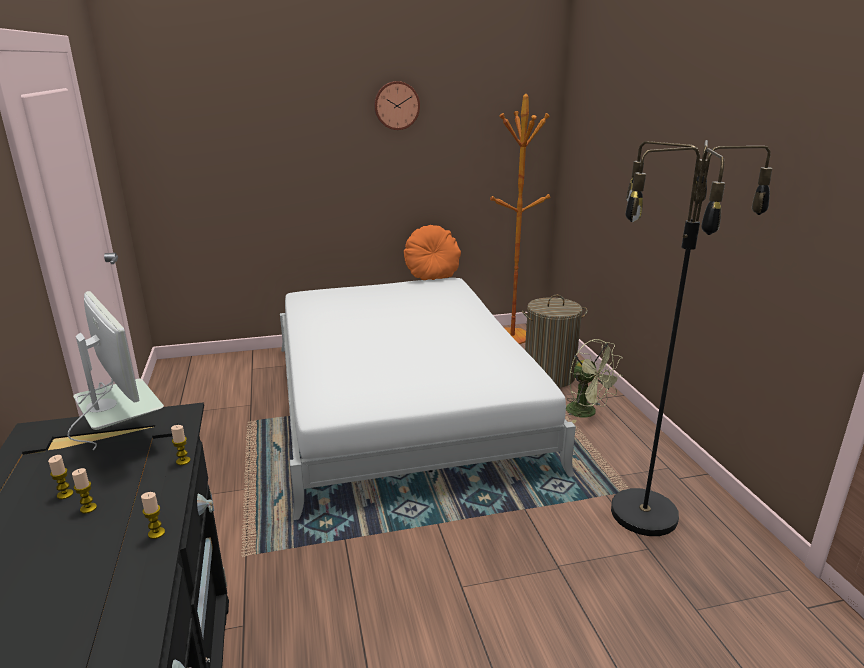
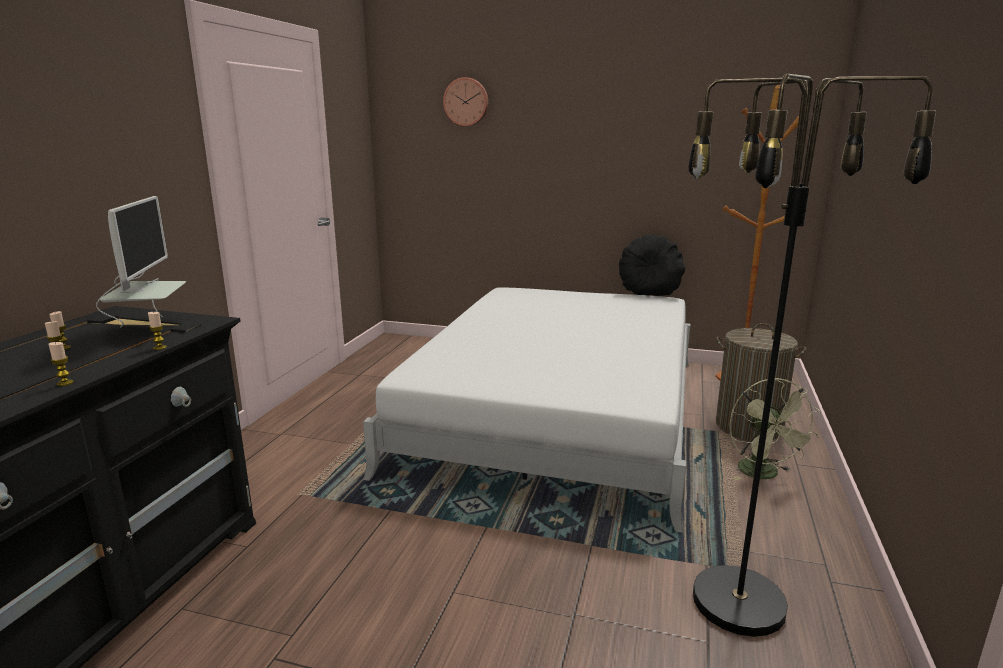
camera: 30 degrees right, 5 degrees down
(396, 105) = (628, 101): wall clock -> wall clock (466, 102)
(432, 277) = (649, 294): orange pillow -> black pillow

